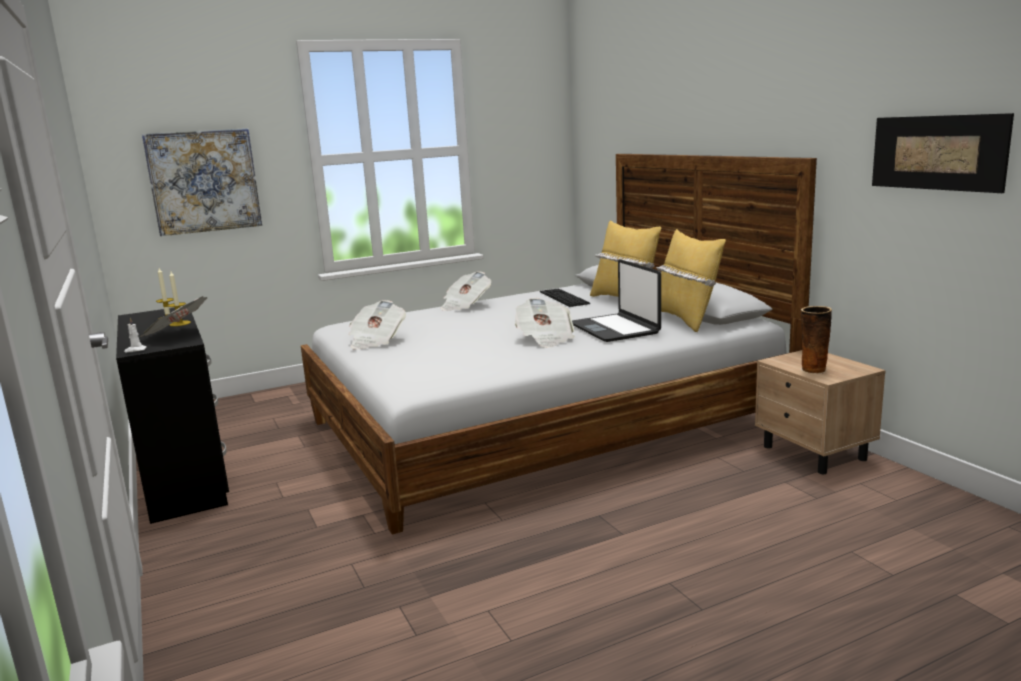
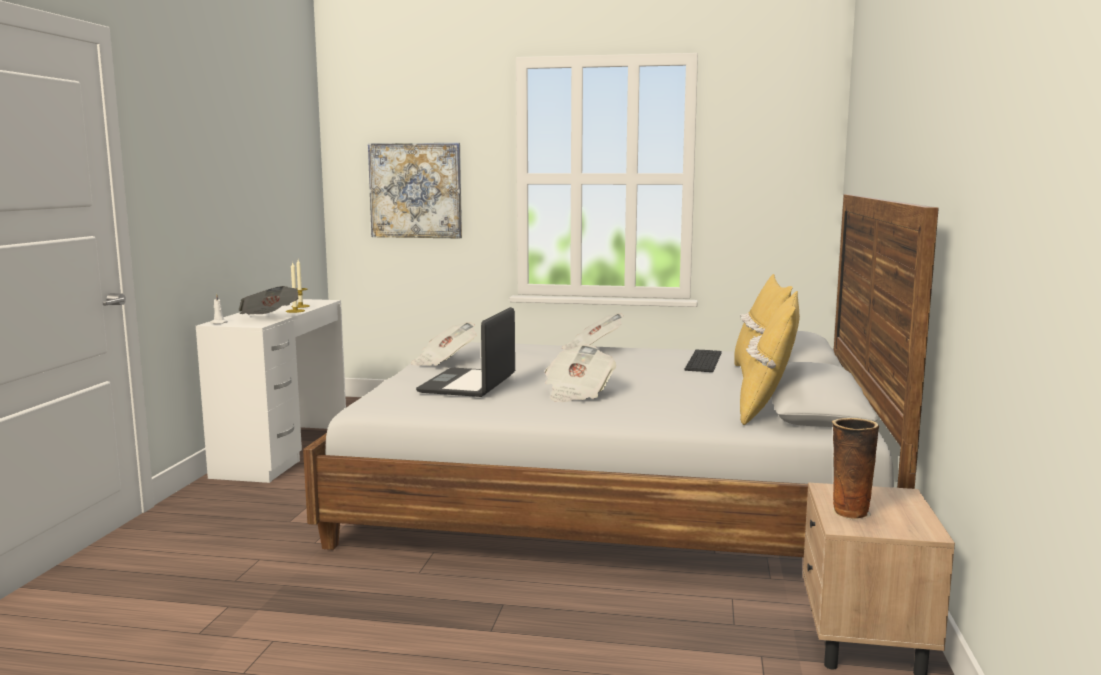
camera: 35 degrees right, 5 degrees down
(183, 476) = (282, 451): black desk -> white desk
(615, 329) = (667, 401): laptop -> laptop (469, 384)
(937, 152) = (1023, 206): picture -> none

